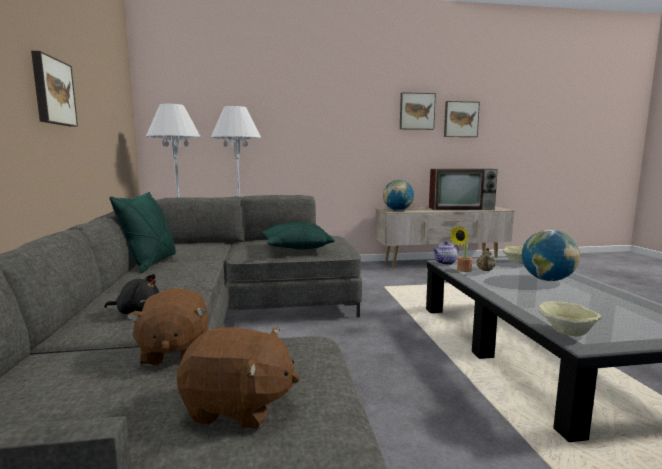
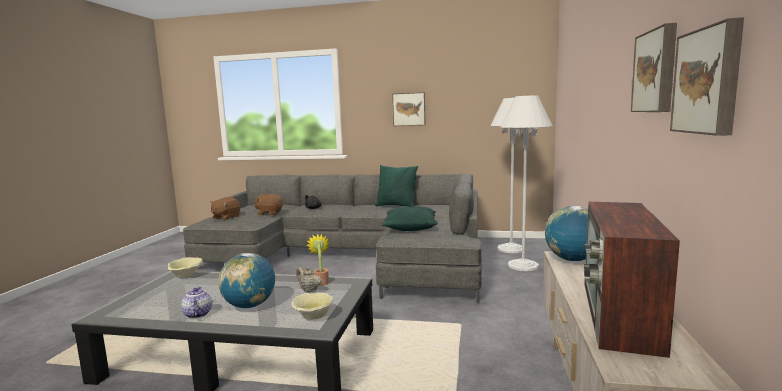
camera: 110 degrees right, 0 degrees up
(445, 263) = (352, 281): teapot -> teapot (197, 314)

